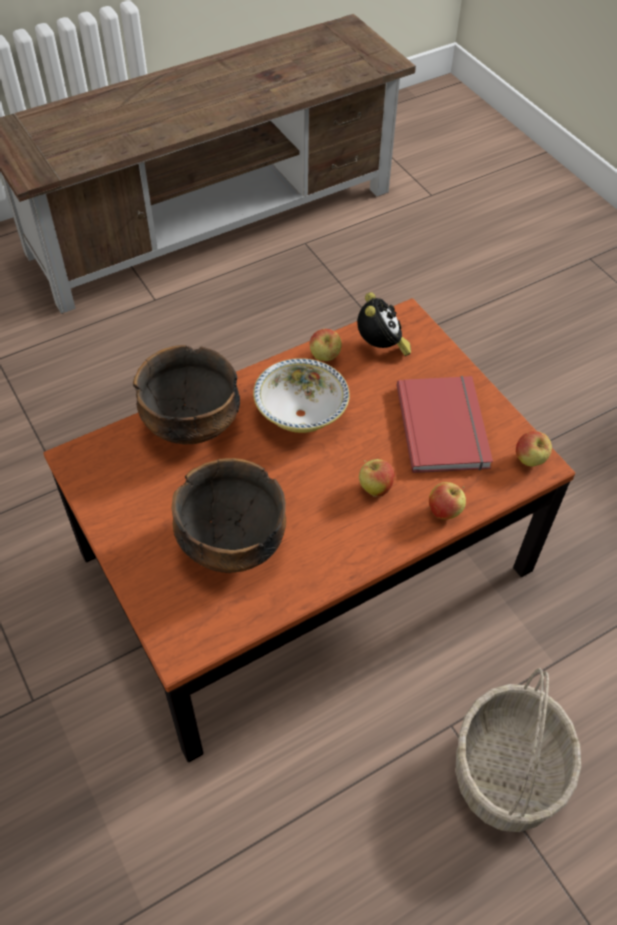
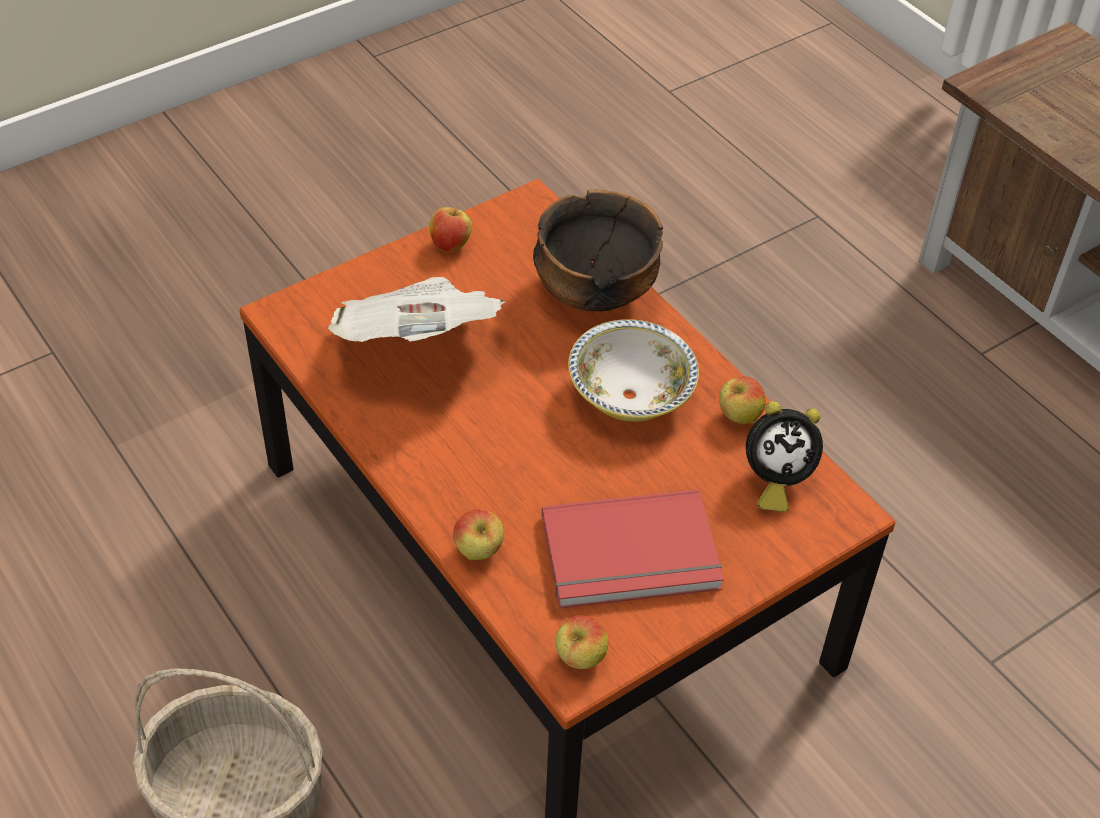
camera: 85 degrees right, 5 degrees down
(230, 544) = (418, 342): bowl -> newspaper
(375, 488) = (512, 476): apple -> apple (451, 245)

